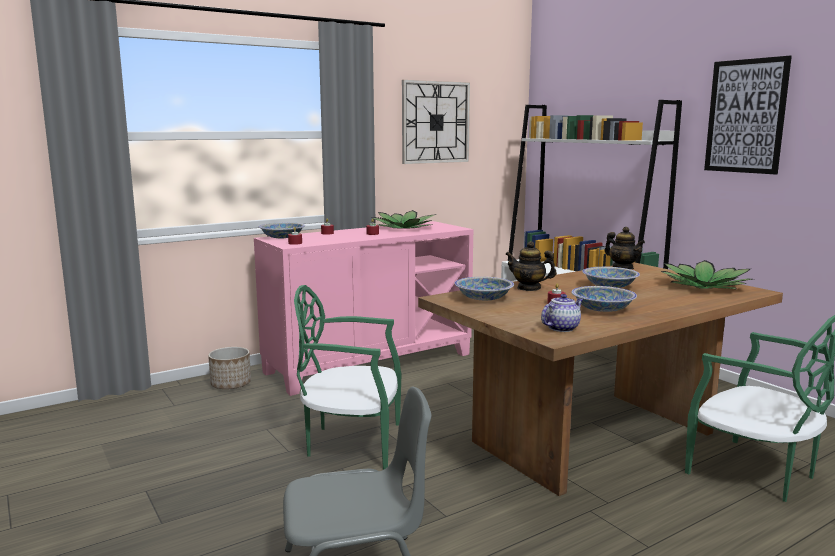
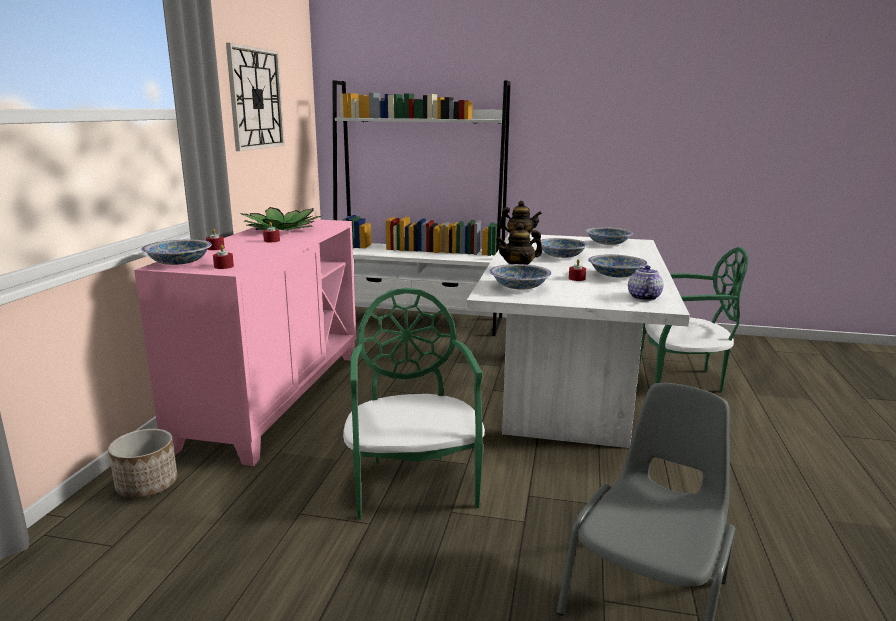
camera: 45 degrees left, 5 degrees up
(352, 443) = (414, 483): green chair -> green chair turned 120 degrees clockwise
(593, 436) = (567, 393): brown dining table -> white dining table
(705, 286) = (607, 244): potted plant -> bowl
(746, 116) = (569, 97): picture -> none

